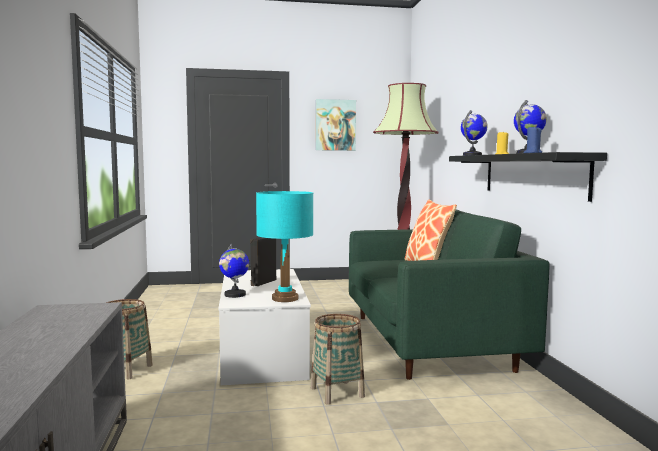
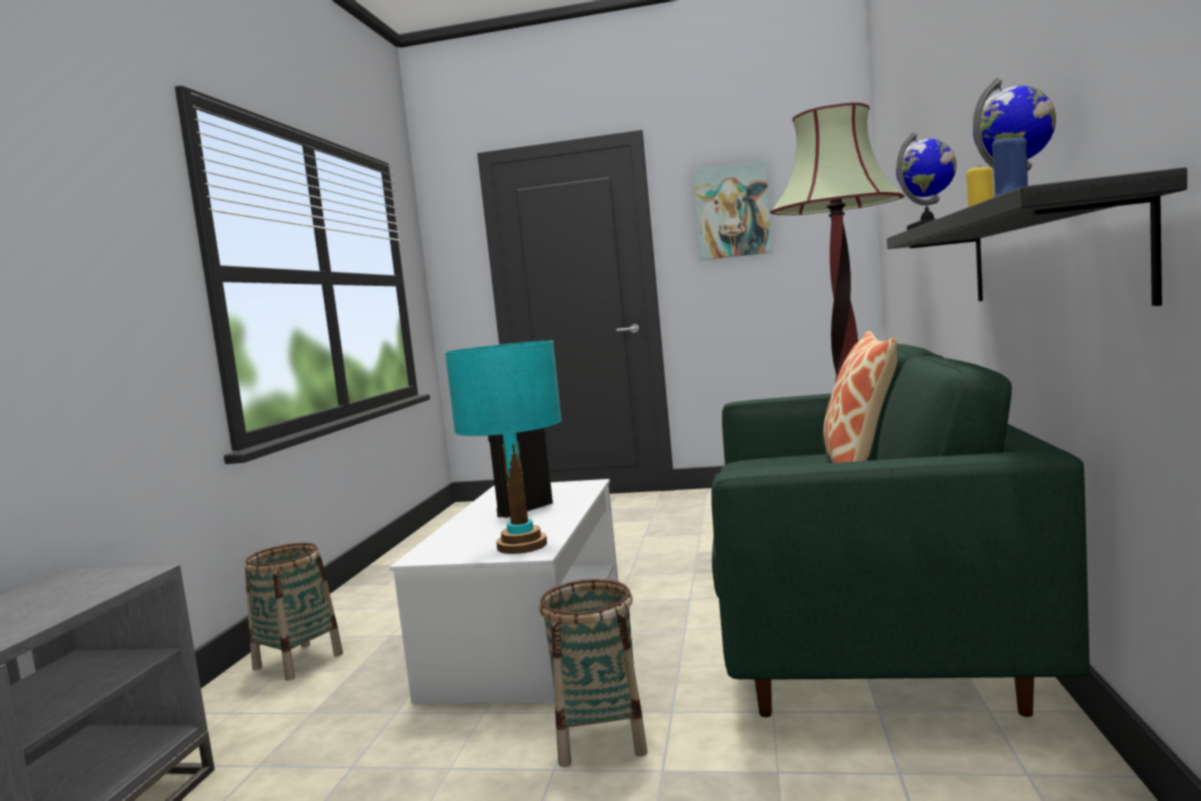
camera: 20 degrees right, 0 degrees up
(235, 295) = (448, 537): globe -> none

